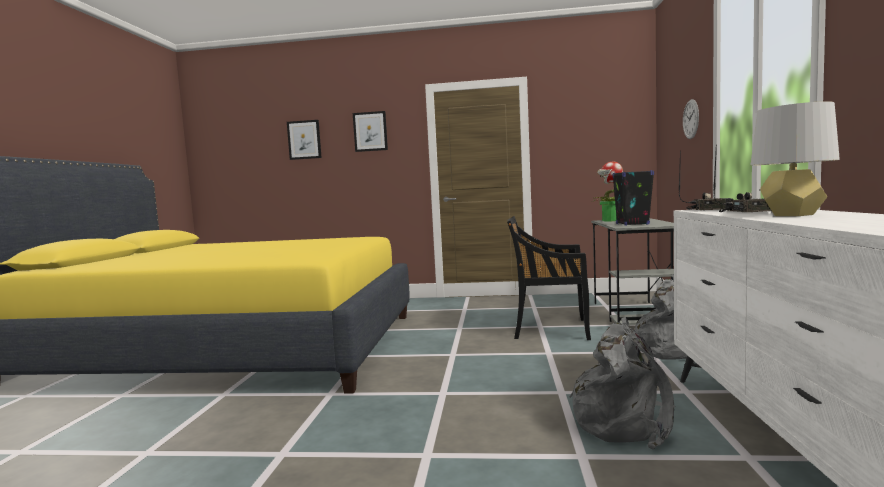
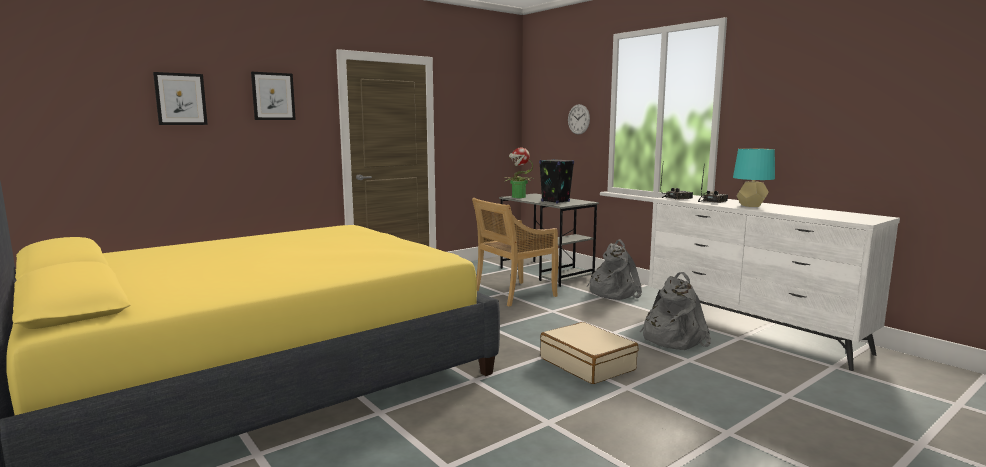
camera: 45 degrees left, 5 degrees up
(451, 415) = (587, 364): none -> beige suitcase
(549, 329) = (514, 294): black chair -> beige chair
(791, 215) = (751, 205): grey table lamp -> turquoise table lamp

